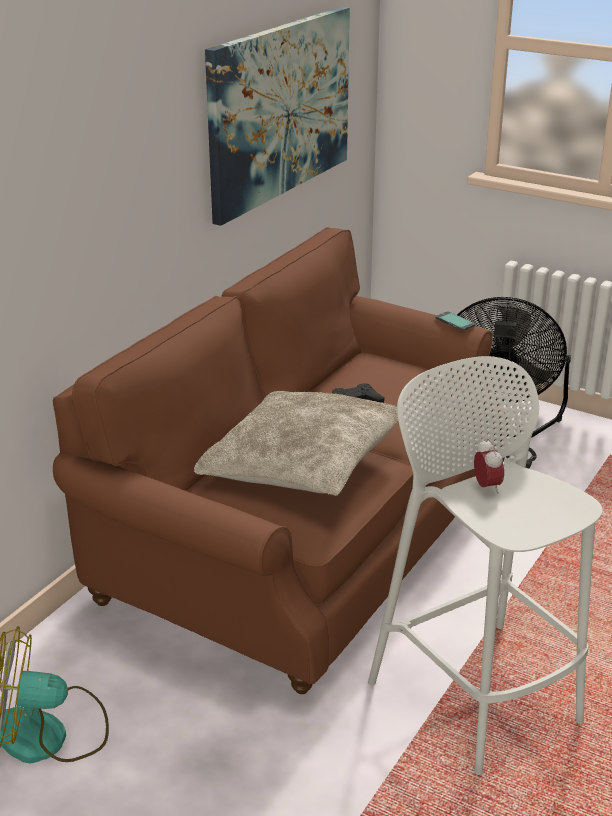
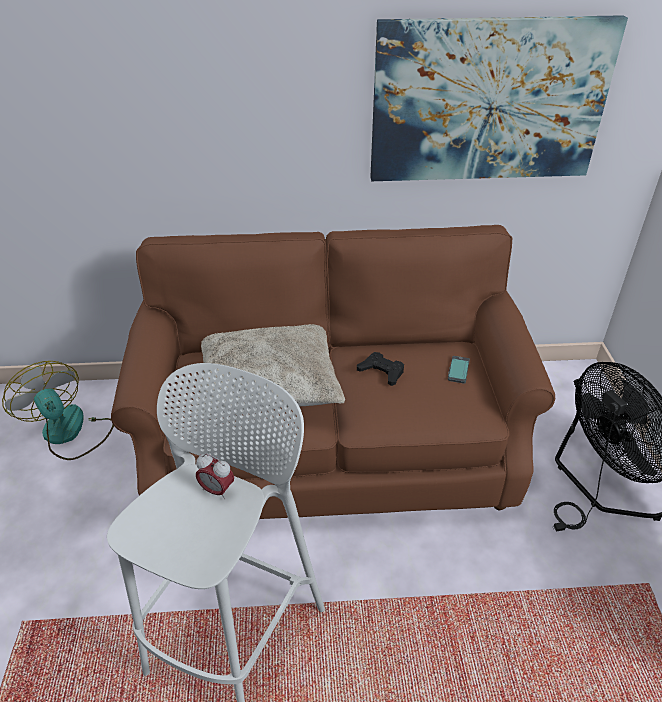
camera: 55 degrees right, 10 degrees up
(454, 322) = (530, 363): phone -> phone (458, 370)
(487, 487) = (217, 490): alarm clock -> alarm clock turned 75 degrees clockwise

